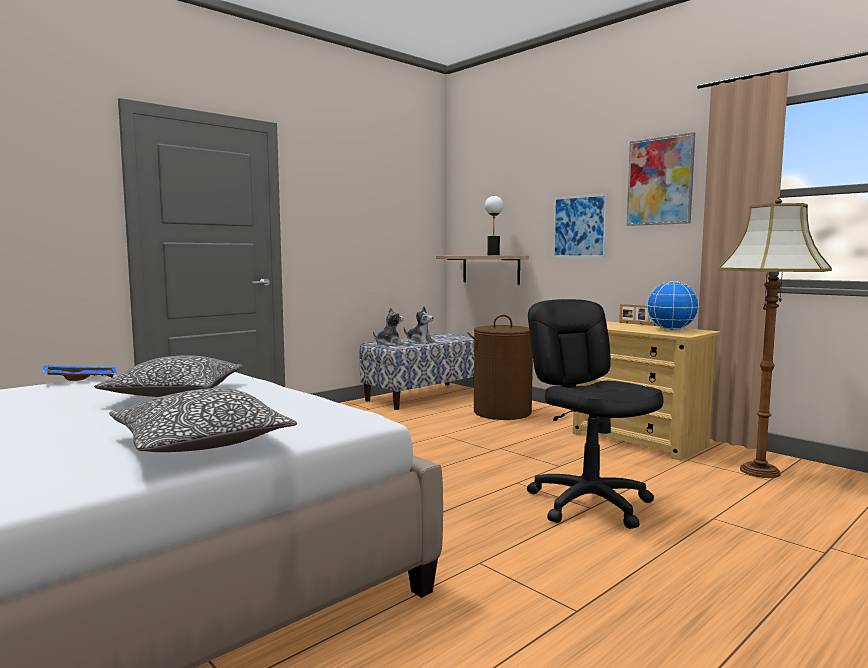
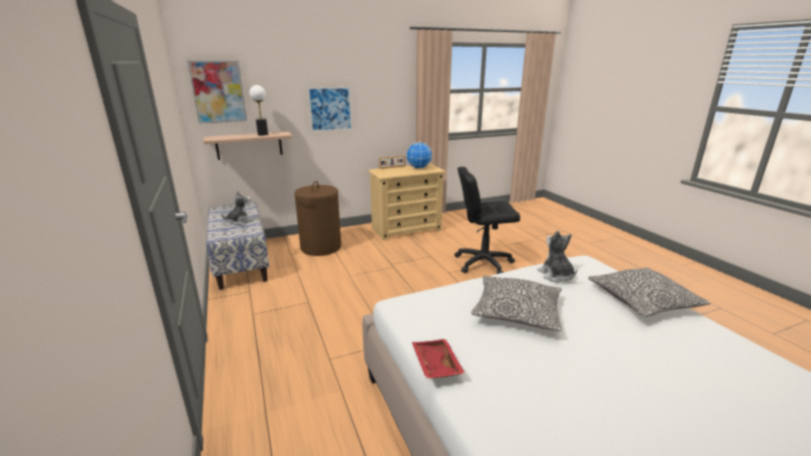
camera: 70 degrees left, 15 degrees up
(81, 379) = (435, 365): blue tray -> red tray
(388, 344) = (232, 233): plush toy -> plush toy (556, 275)
(660, 181) = (383, 81): picture -> picture (218, 92)
(760, 471) = (462, 221): floor lamp -> none

